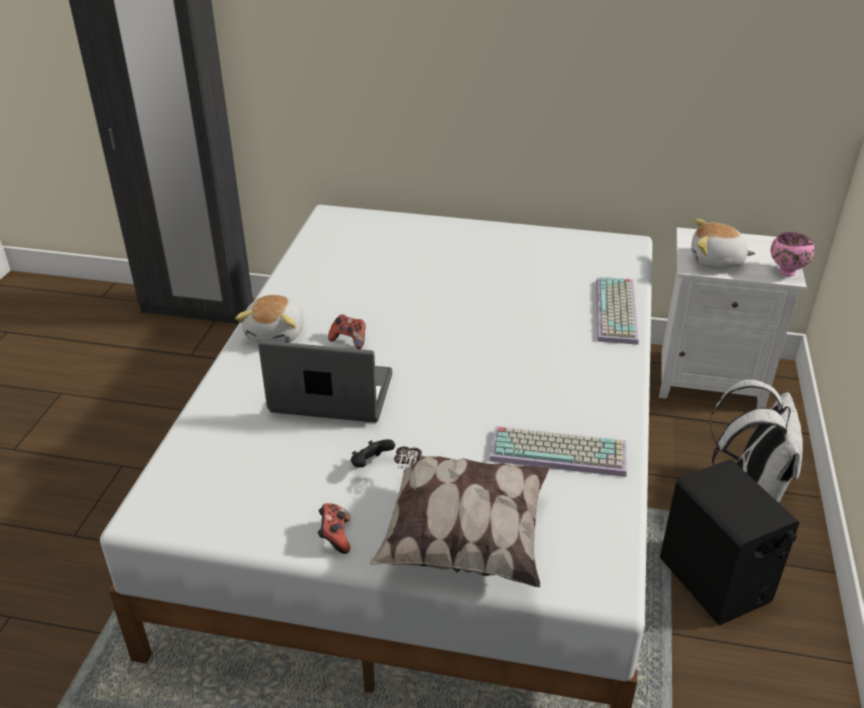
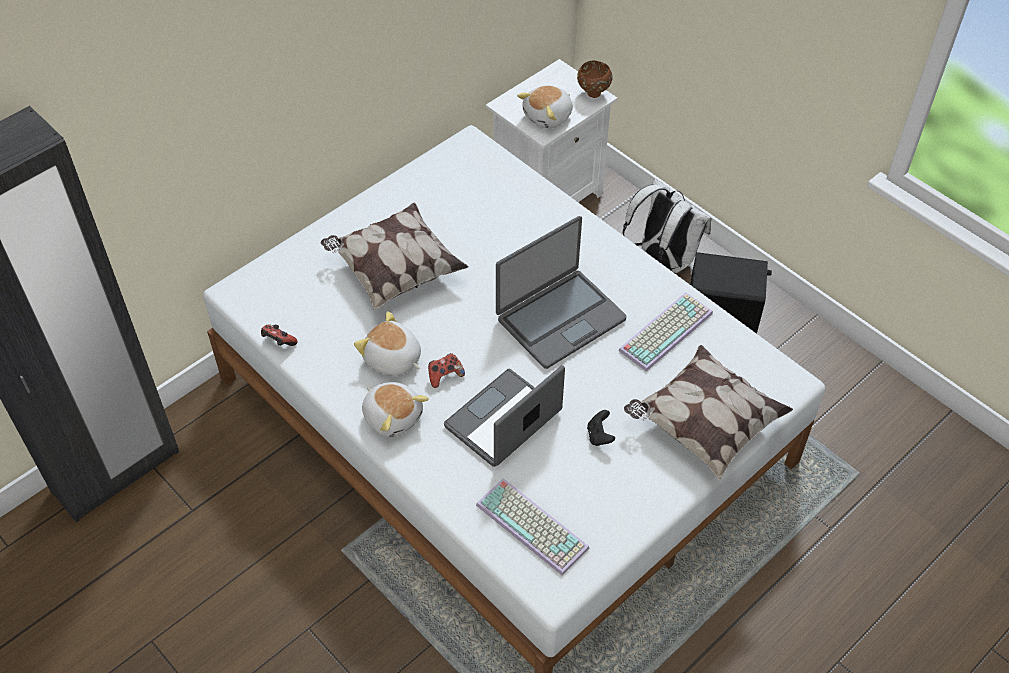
camera: 55 degrees left, 15 degrees up
(335, 537) = (655, 490): game controller -> game controller (278, 342)
(338, 307) = (392, 360): none -> plush toy
(436, 269) = (395, 271): none -> pillow
(490, 376) = (560, 318): none -> laptop
(618, 312) = (549, 206): keyboard -> keyboard (534, 526)
(786, 271) = (592, 93): pink bowl -> brown bowl

